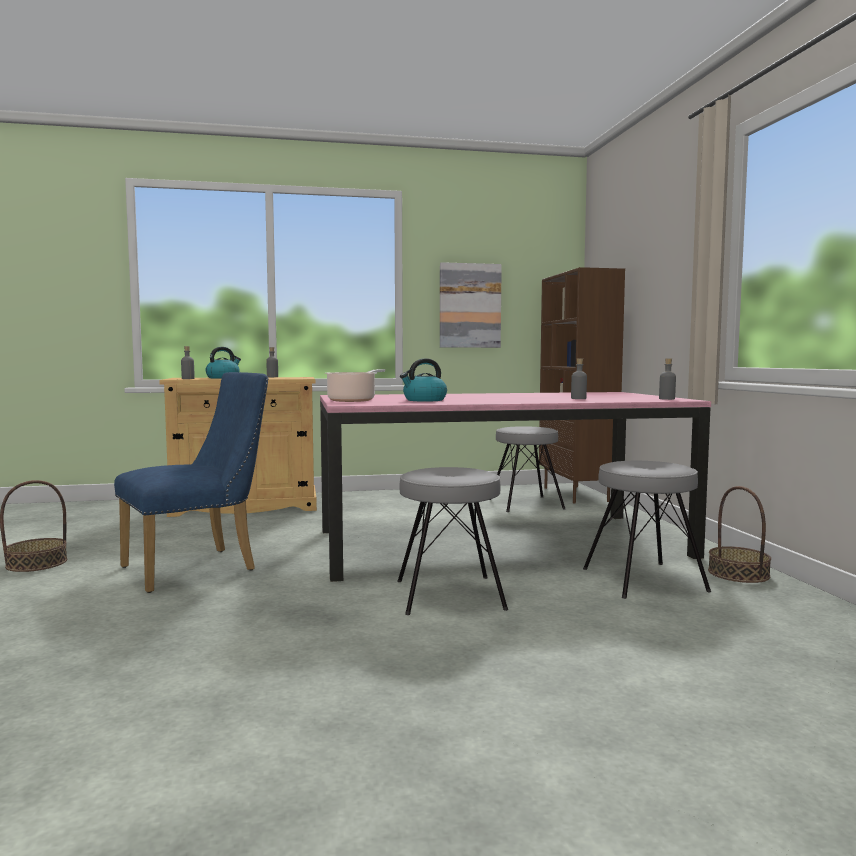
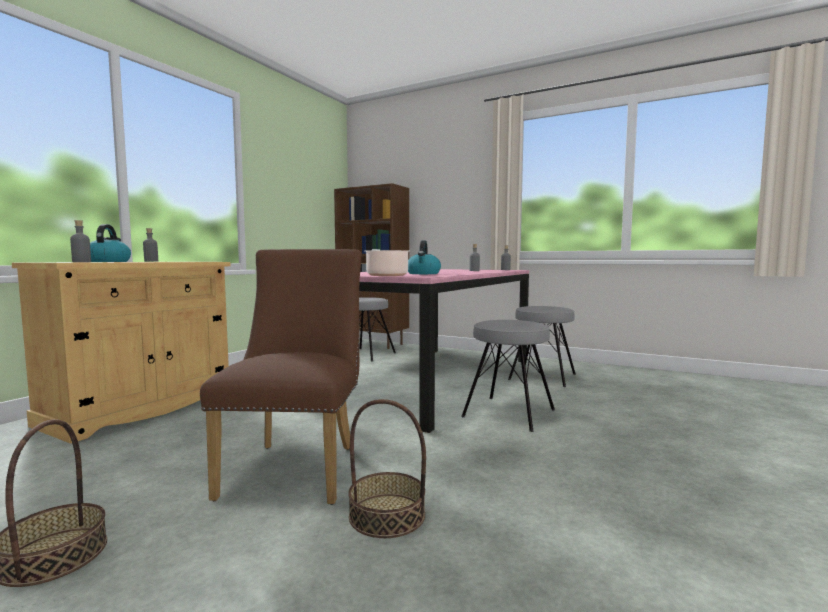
camera: 50 degrees left, 0 degrees up
(199, 568) = (297, 466): blue chair -> brown chair
(469, 306) = (288, 203): picture -> none
(738, 573) = (556, 364): basket -> basket (387, 515)

